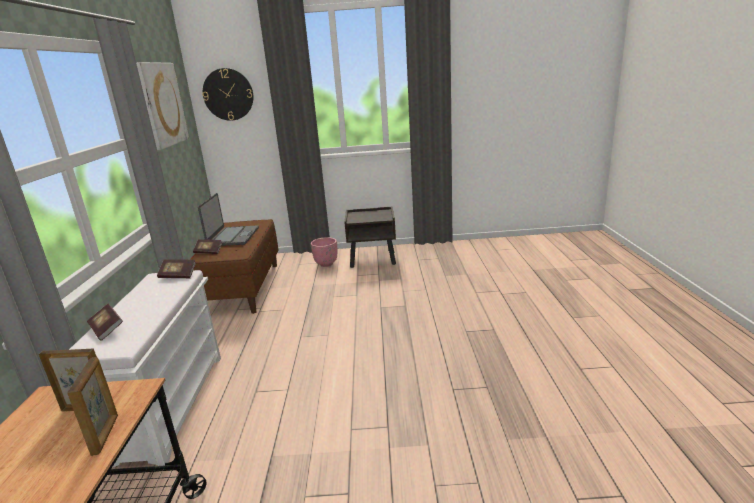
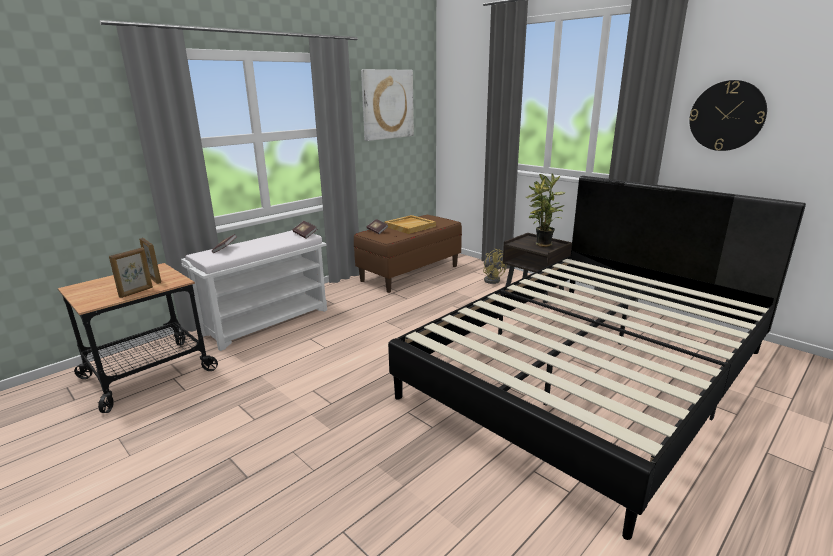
camera: 45 degrees right, 0 degrees up
(228, 94) = (461, 100): wall clock -> wall clock (726, 116)
(233, 237) = (410, 226): laptop -> beige tray
(326, 264) = (492, 279): pink planter -> yellow fan
(374, 215) = (542, 245): none -> potted plant
(499, 294) = (590, 373): none -> black bed

